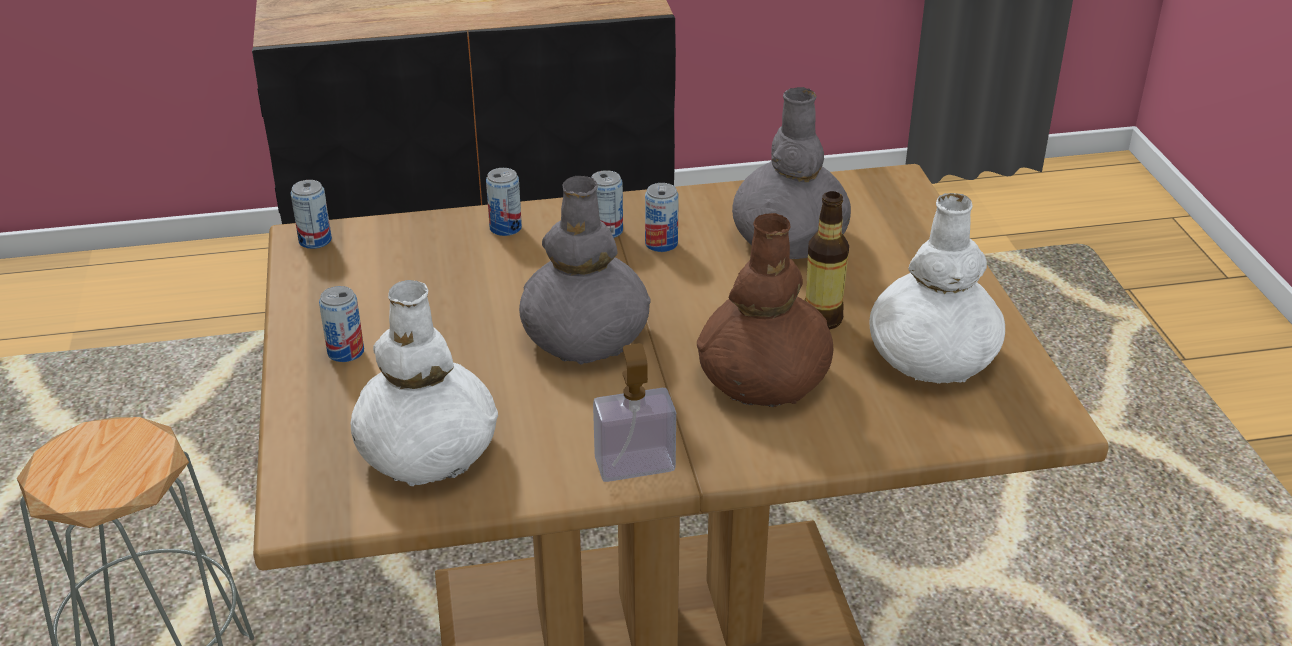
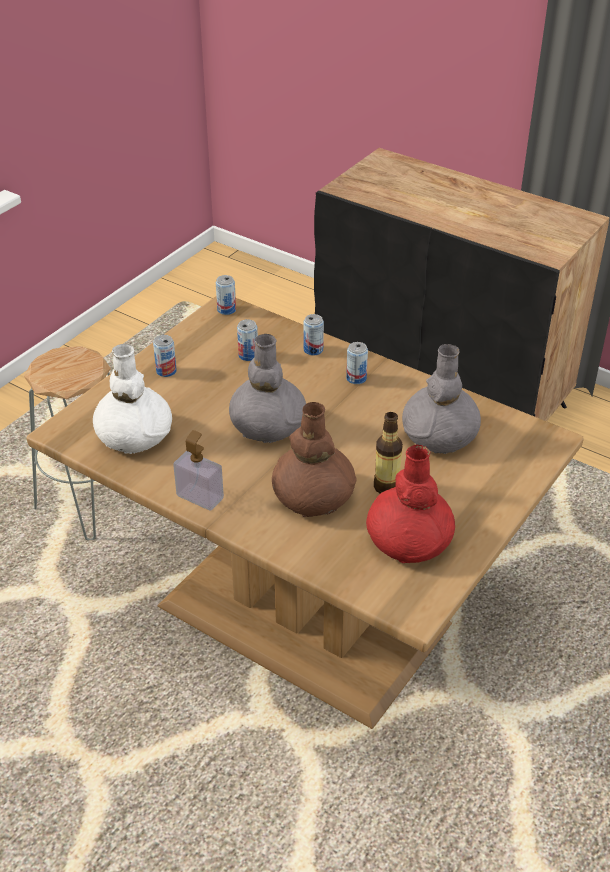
camera: 45 degrees right, 5 degrees up
(661, 244) = (371, 400): can -> can (248, 355)
(931, 355) = (410, 540): white vase -> red vase

